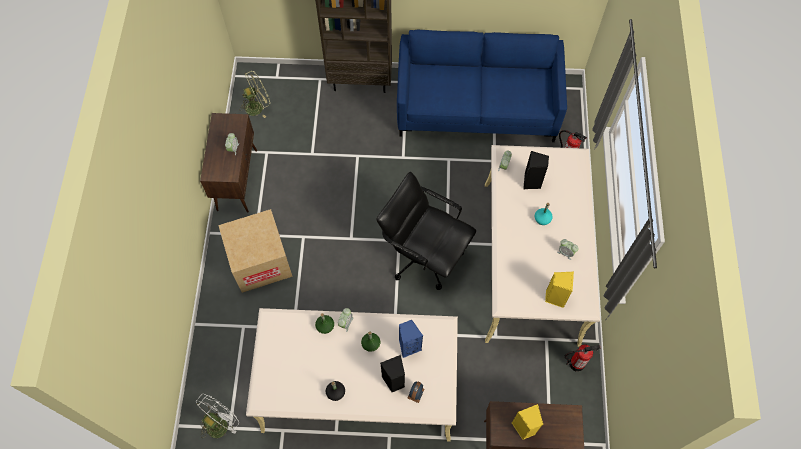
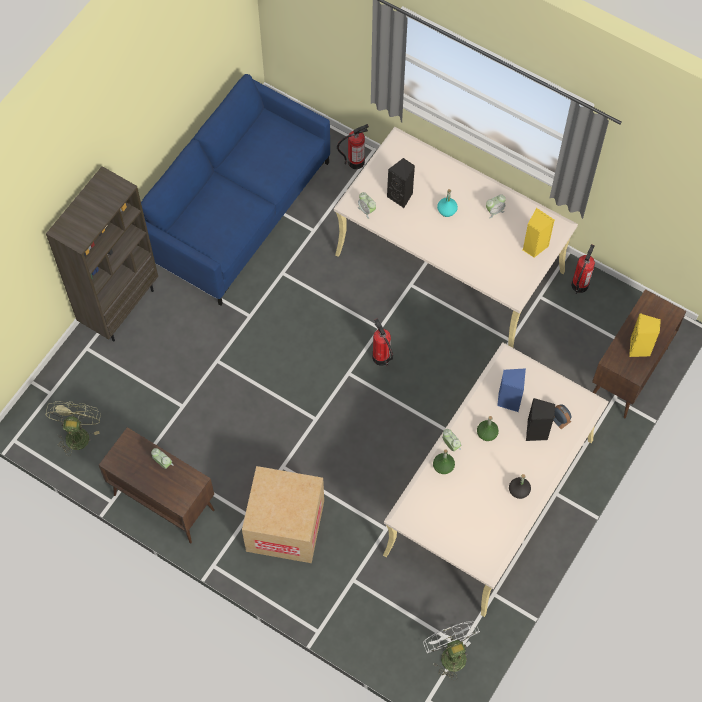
camera: 60 degrees left, 0 degrees up
(424, 255) = (381, 357): black office chair -> fire extinguisher

